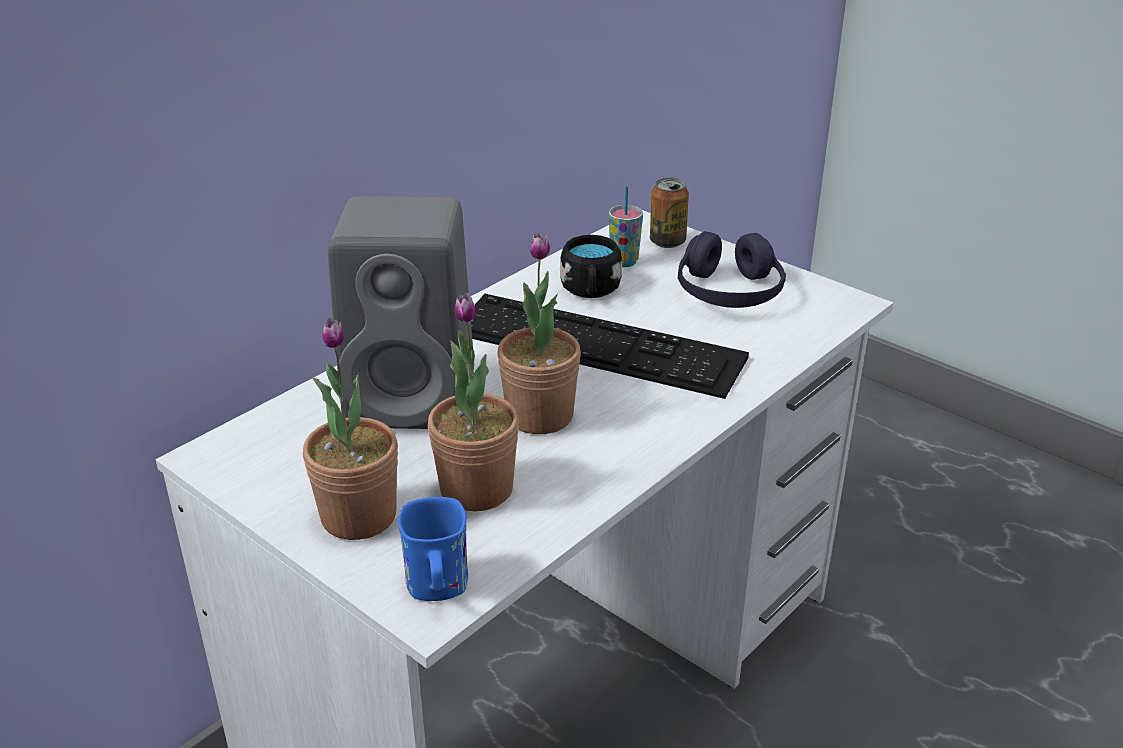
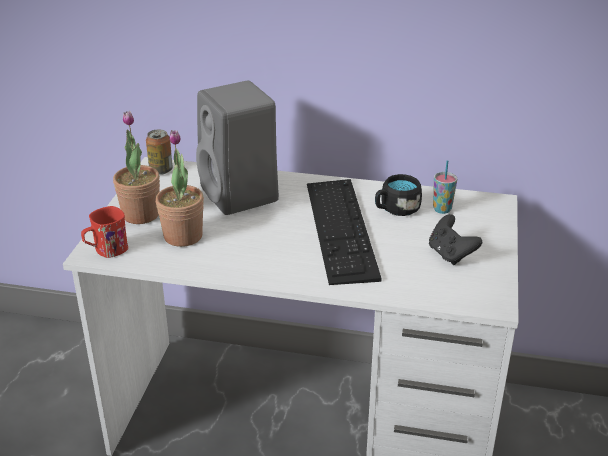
camera: 60 degrees right, 0 degrees up
(437, 588) = (106, 251): blue mug -> red mug
(539, 416) = (257, 233): potted plant -> none
(667, 242) = (486, 216): can -> can (161, 170)
(729, 292) = (450, 254): purple headphones -> black game controller

